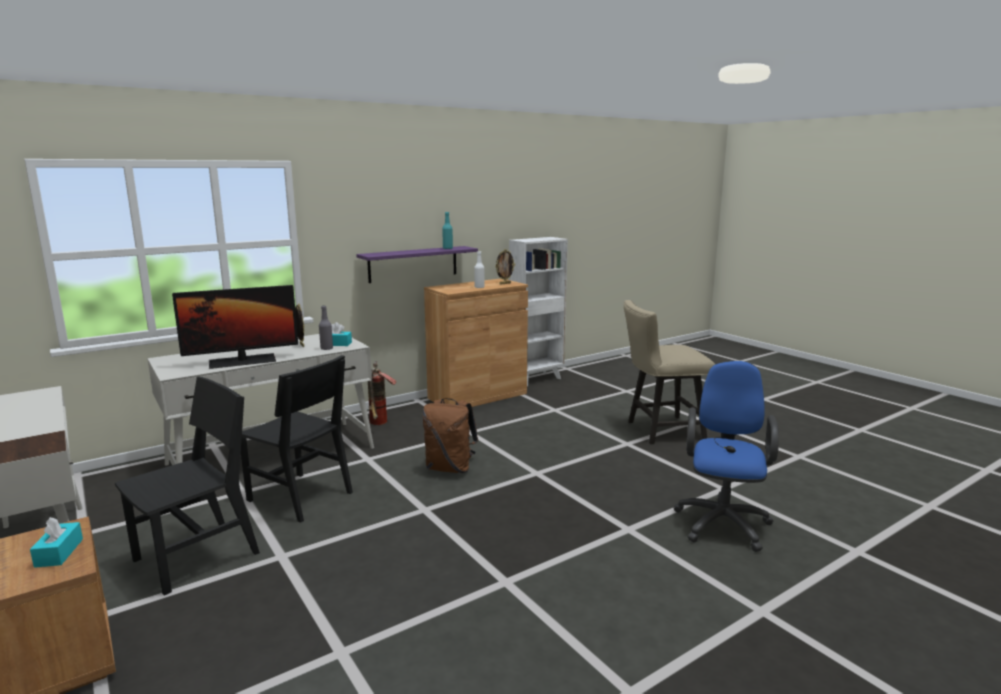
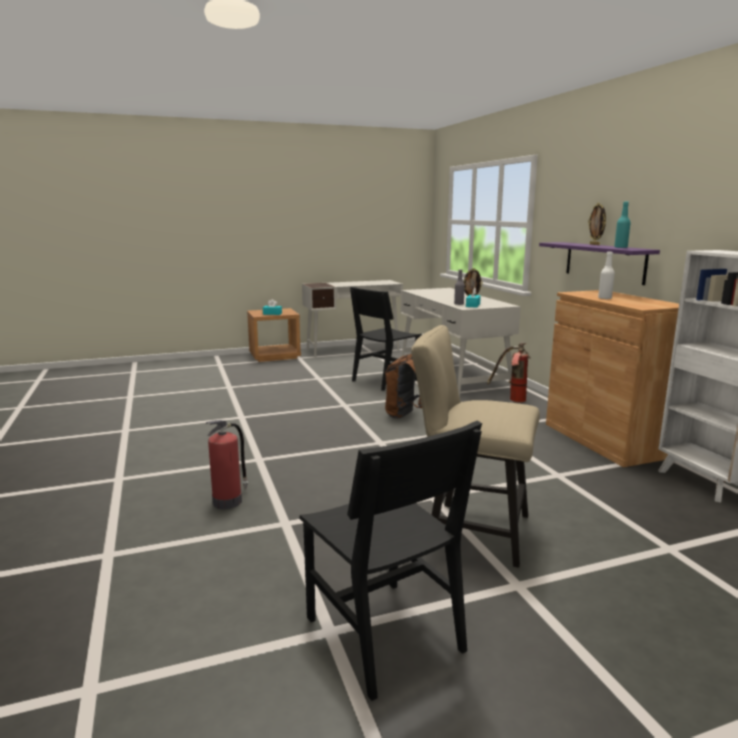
camera: 105 degrees right, 0 degrees up
(197, 556) = (332, 366): black chair -> black chair (383, 634)
(242, 361) = (433, 295): monitor -> none
(504, 283) = (641, 304): picture frame -> picture frame (595, 244)
(660, 431) = (469, 530): beige chair -> beige chair turned 75 degrees counterclockwise
(722, 521) = (228, 501): blue office chair -> fire extinguisher

